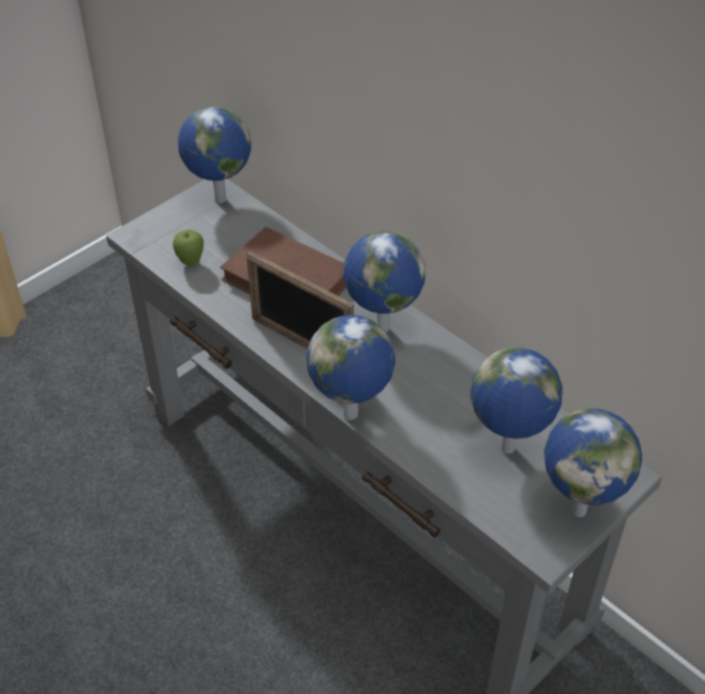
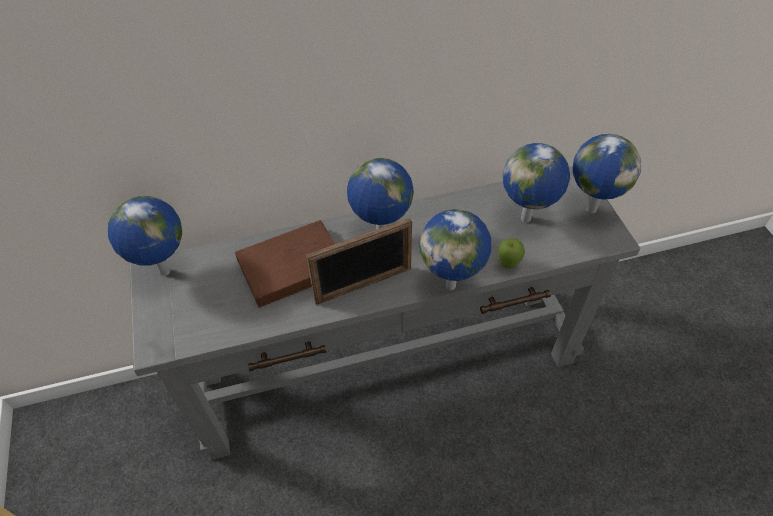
camera: 60 degrees left, 5 degrees up
(191, 263) = (223, 320): apple -> apple (508, 265)

